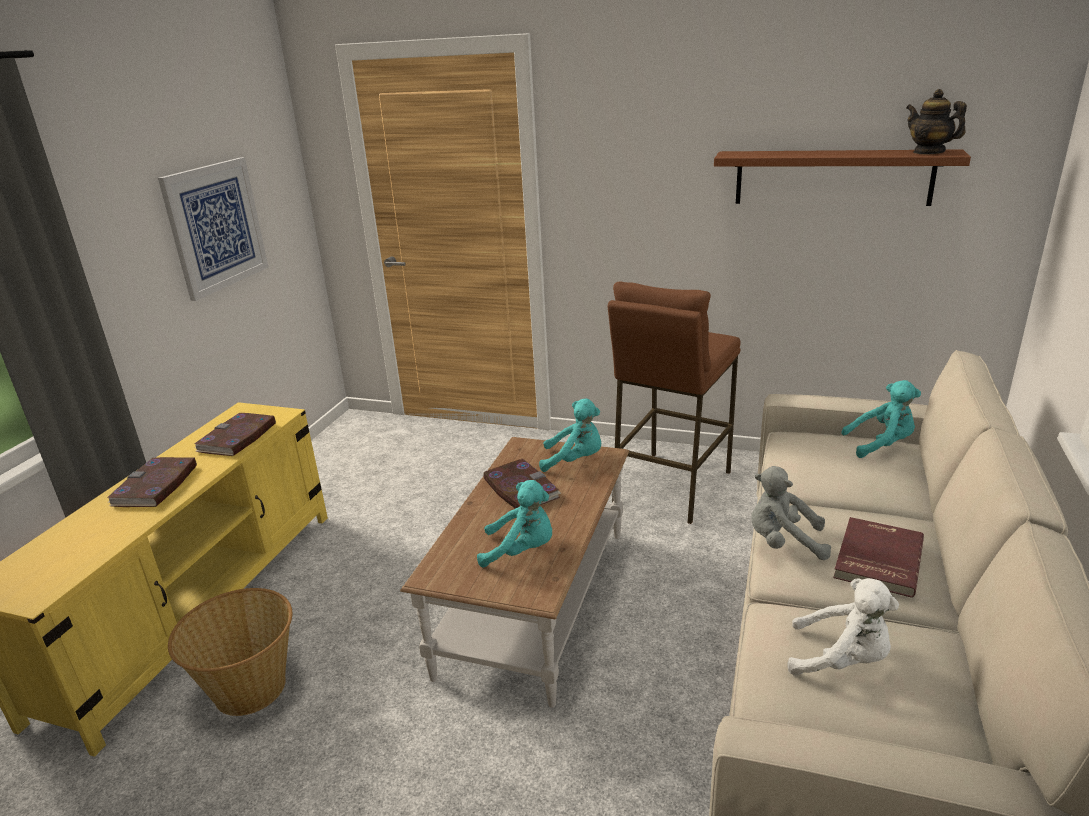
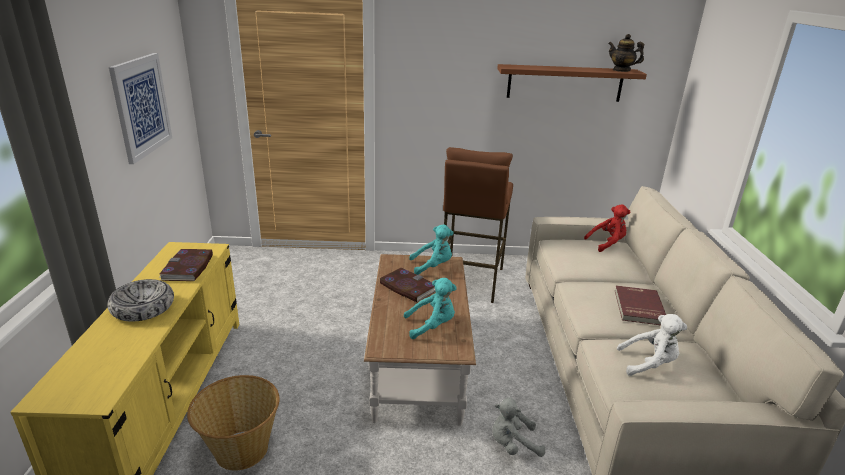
camera: 20 degrees left, 0 degrees up
(156, 486) = (143, 308): book -> bowl
(783, 543) = (585, 304): grey plush toy -> grey plush toy (513, 444)
(881, 445) = (607, 243): turquoise plush toy -> red plush toy

